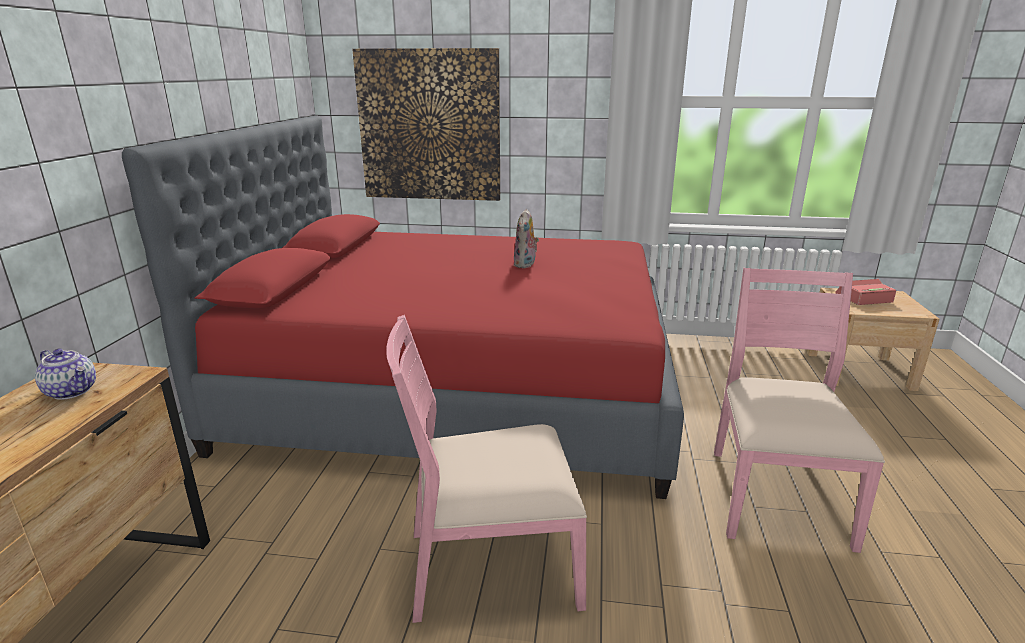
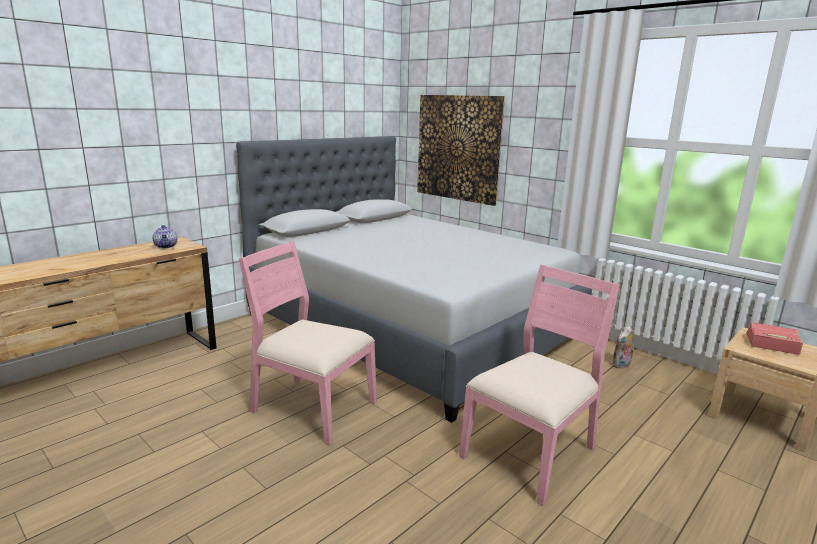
camera: 35 degrees right, 5 degrees down
(459, 389) = (410, 326): red bed -> grey bed
(526, 264) = (461, 247): plush toy -> plush toy (621, 365)

